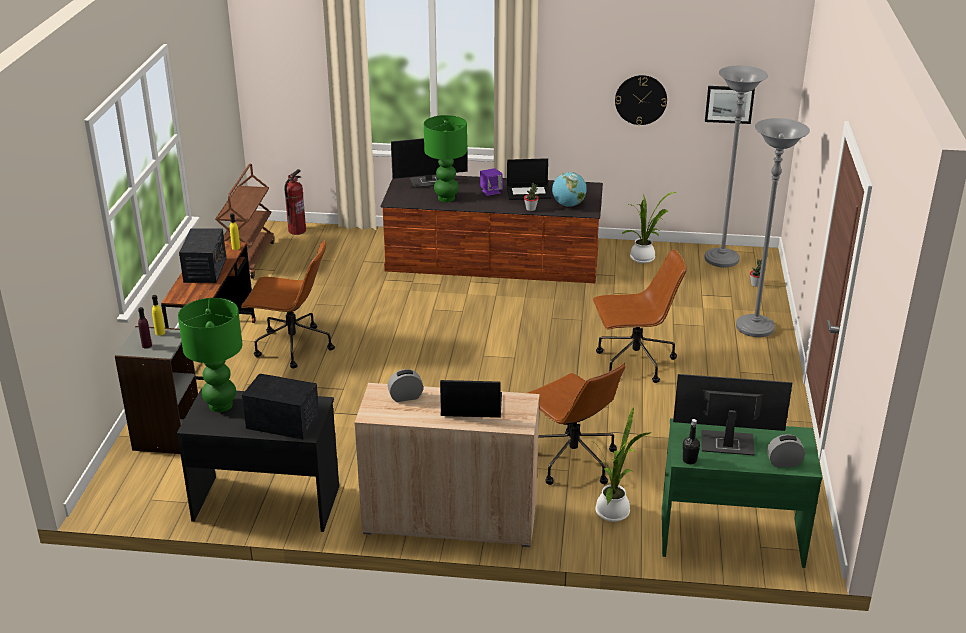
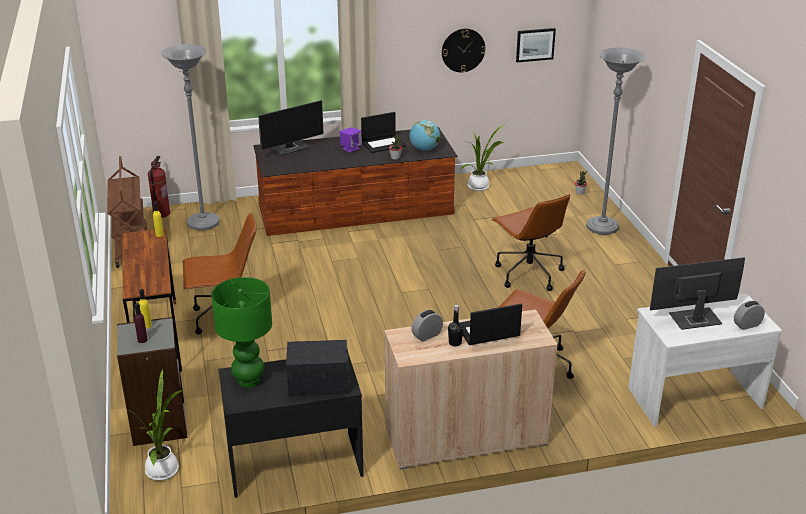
camera: 20 degrees left, 0 degrees up
(205, 270) = (144, 260): radio -> none
(446, 198) = (316, 160): green table lamp -> none
(614, 510) = (592, 398): potted plant -> potted plant (164, 468)
(633, 362) = (528, 273): brown office chair -> brown office chair turned 90 degrees clockwise
(689, 460) = (677, 339): black bottle -> black bottle (455, 343)
(721, 260) = (541, 177): grey floor lamp -> grey floor lamp (203, 223)
(730, 536) = (693, 397): green desk -> white desk

